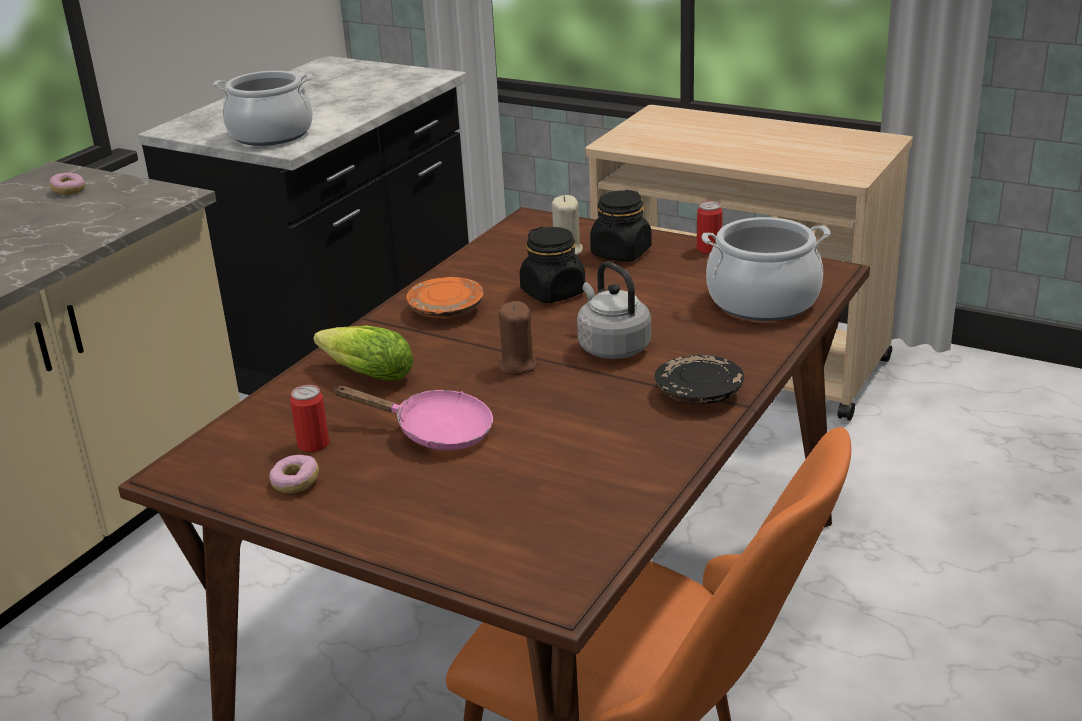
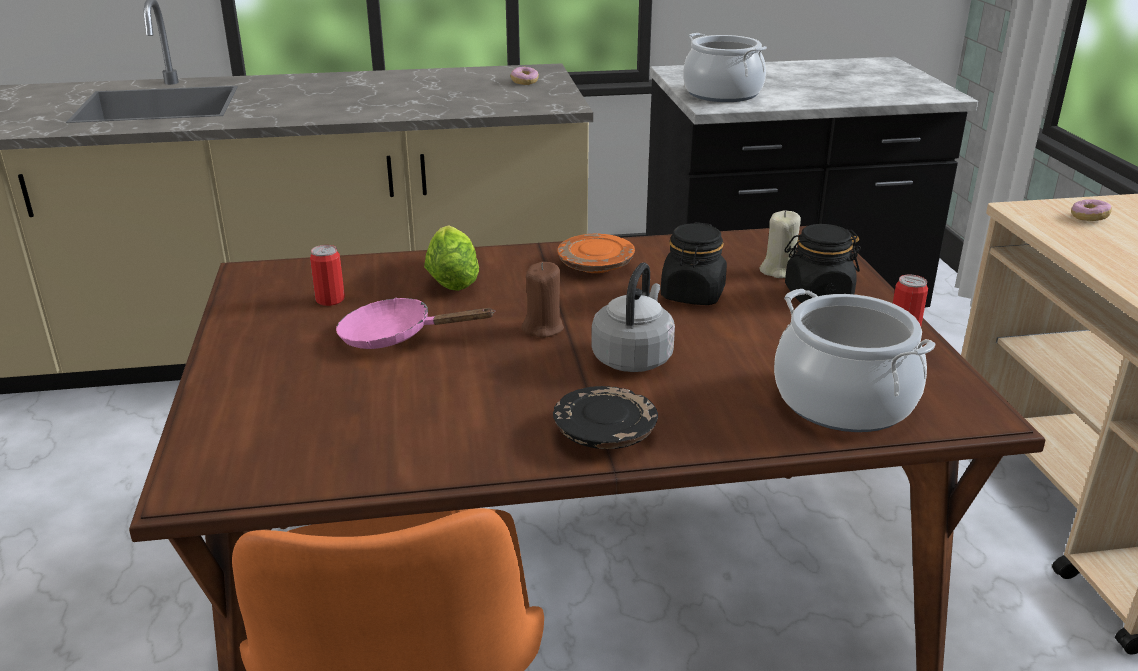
camera: 50 degrees right, 0 degrees up
(295, 483) = (269, 315): donut -> donut (1089, 218)
(434, 432) = (396, 336): pink frying pan -> pink frying pan turned 120 degrees clockwise

